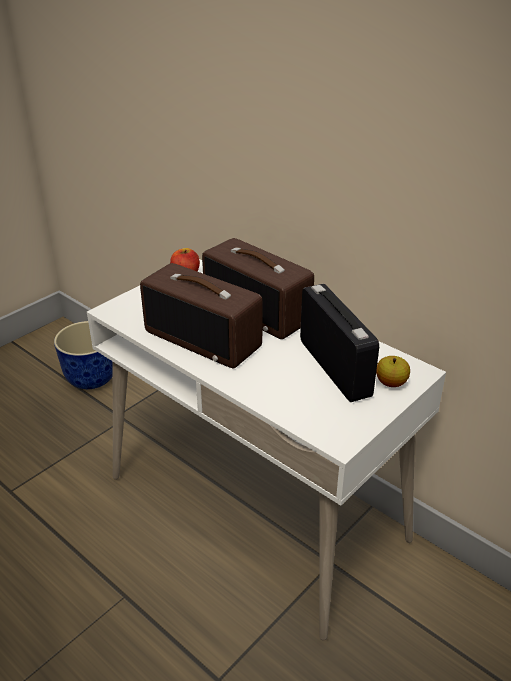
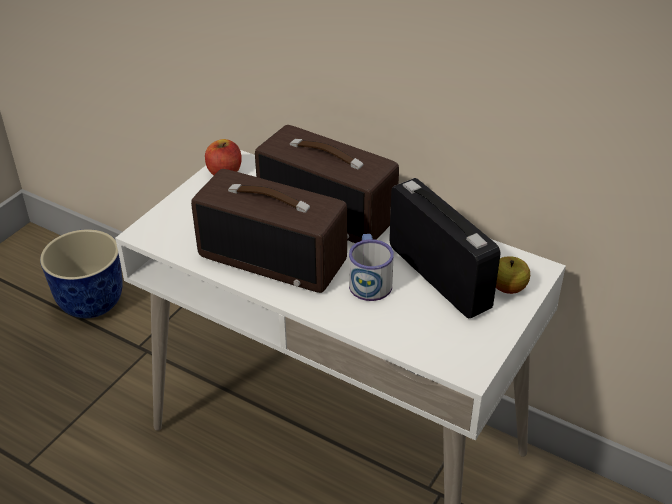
camera: 10 degrees left, 5 degrees up
(276, 364) = (369, 280): none -> mug

